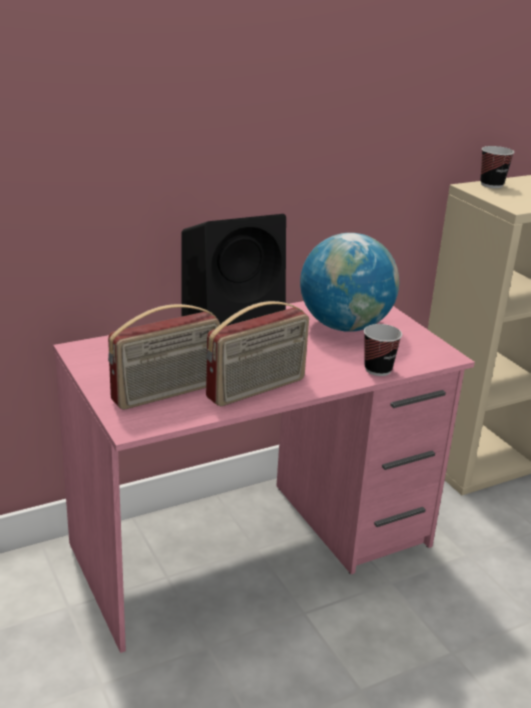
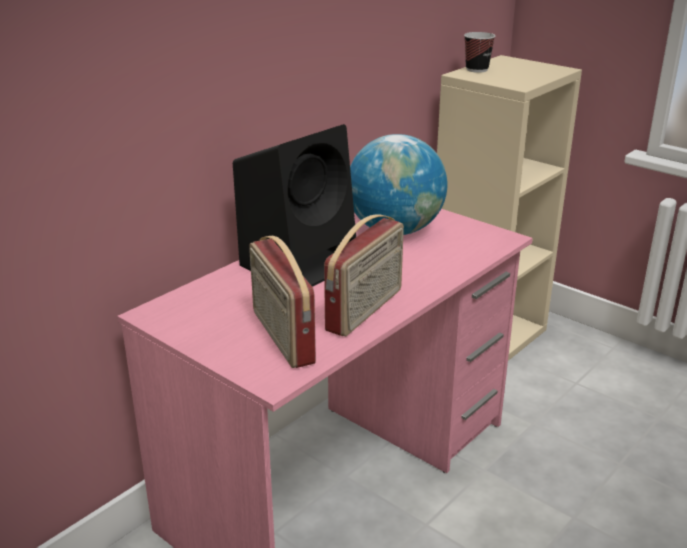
camera: 20 degrees left, 0 degrees up
(166, 393) = (281, 337): radio -> radio turned 120 degrees clockwise
(378, 369) = (458, 264): cup -> none

